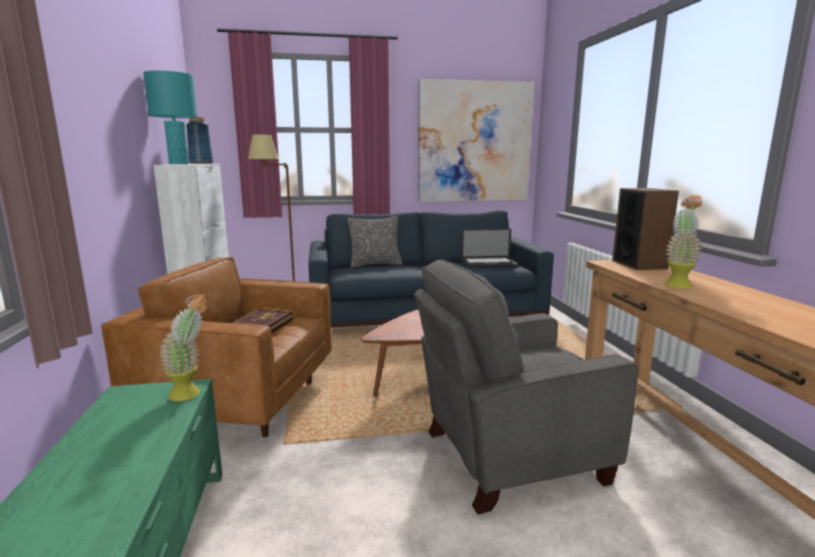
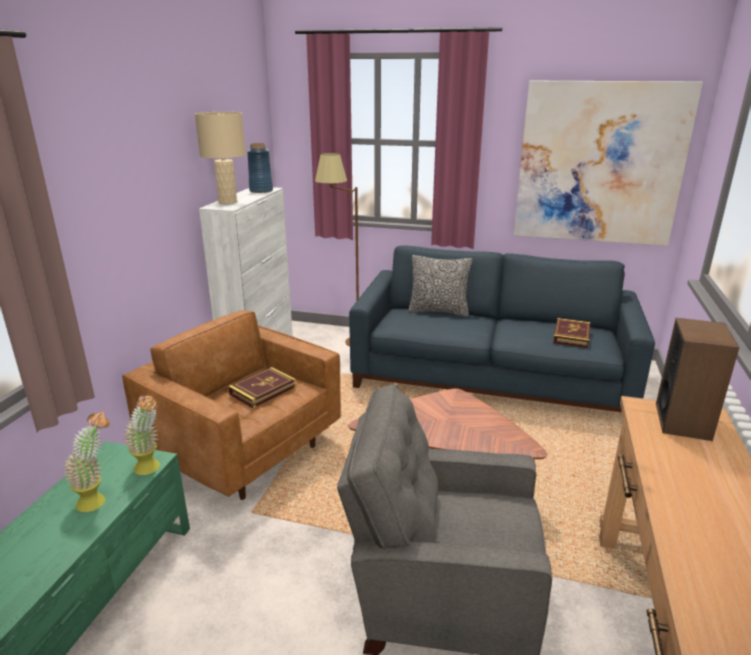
camera: 25 degrees right, 10 degrees up
(179, 164) = (228, 202): turquoise table lamp -> beige table lamp
(489, 264) = (571, 336): laptop -> book
(678, 284) = (680, 479): potted plant -> potted plant (98, 500)

